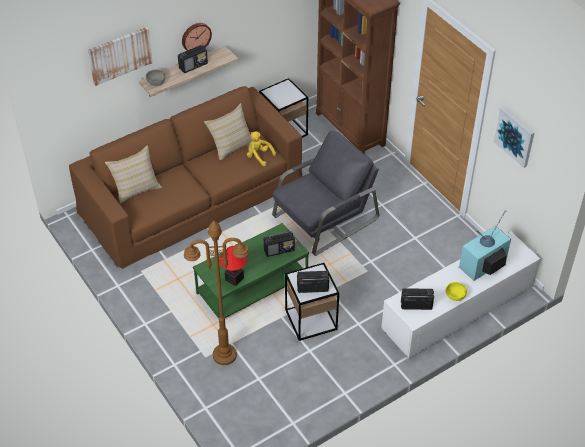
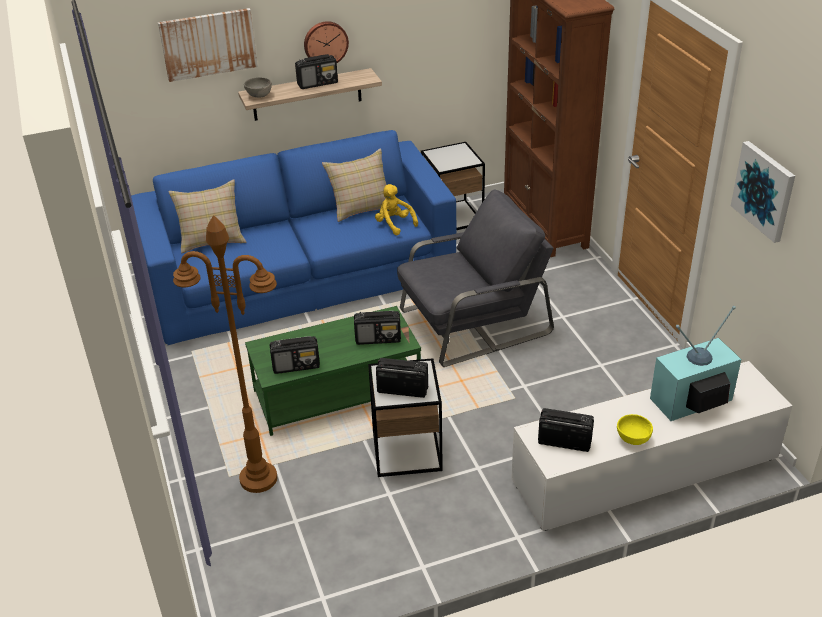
camera: 15 degrees right, 10 degrees down
(191, 196) = (299, 273): brown sofa -> blue sofa
(234, 279) = (296, 366): table lamp -> radio

